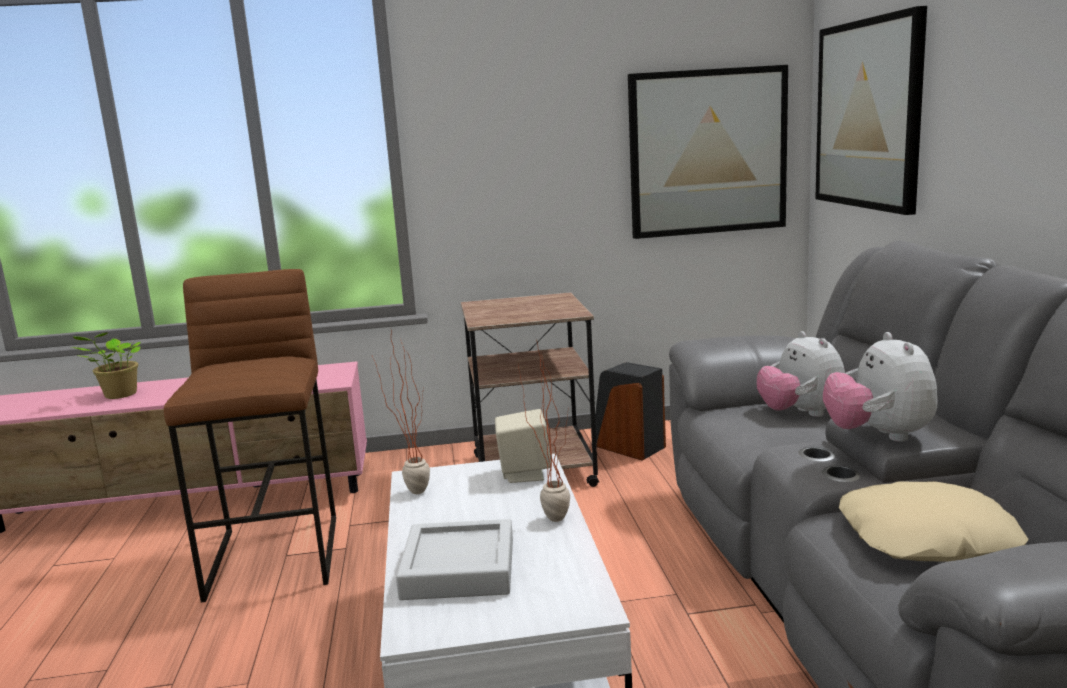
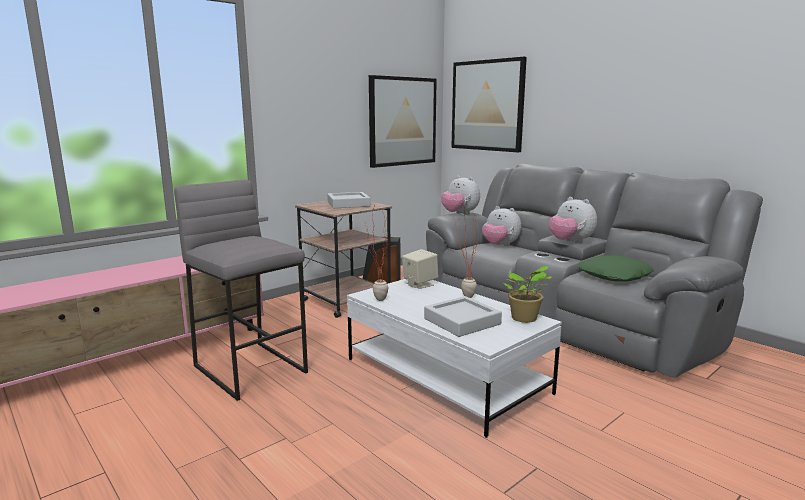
camera: 35 degrees left, 0 degrees up
(118, 395) = (78, 283): potted plant -> potted plant (524, 319)
(276, 556) = (251, 369): brown stool -> grey stool
(534, 307) = (348, 204): none -> grey tray
(739, 339) = (459, 214): none -> plush toy
(927, 538) = (615, 276): beige pillow -> green pillow

